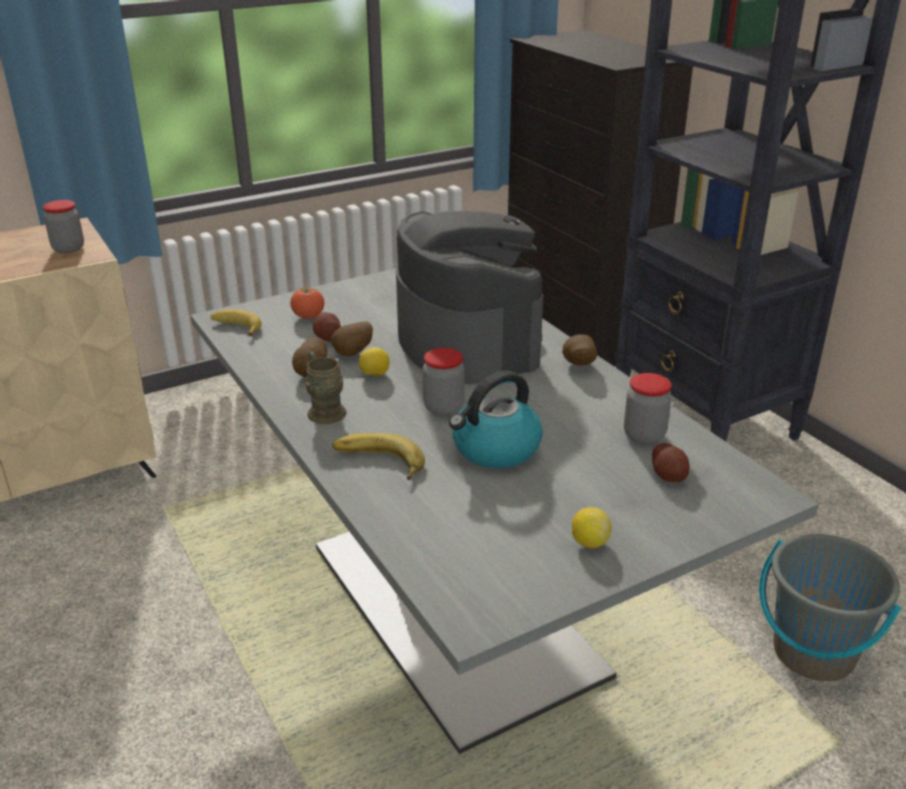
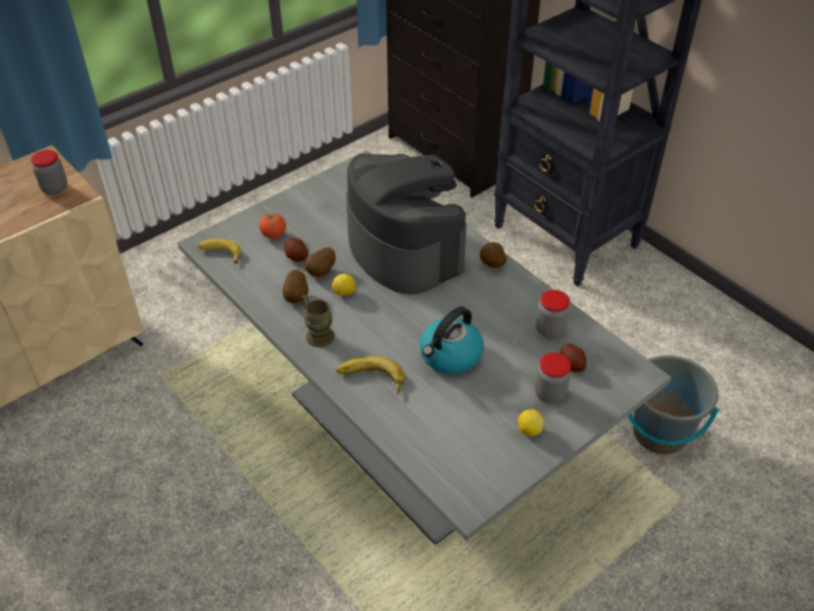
camera: 10 degrees left, 15 degrees up
(443, 407) = (404, 320): jar -> jar (550, 394)

